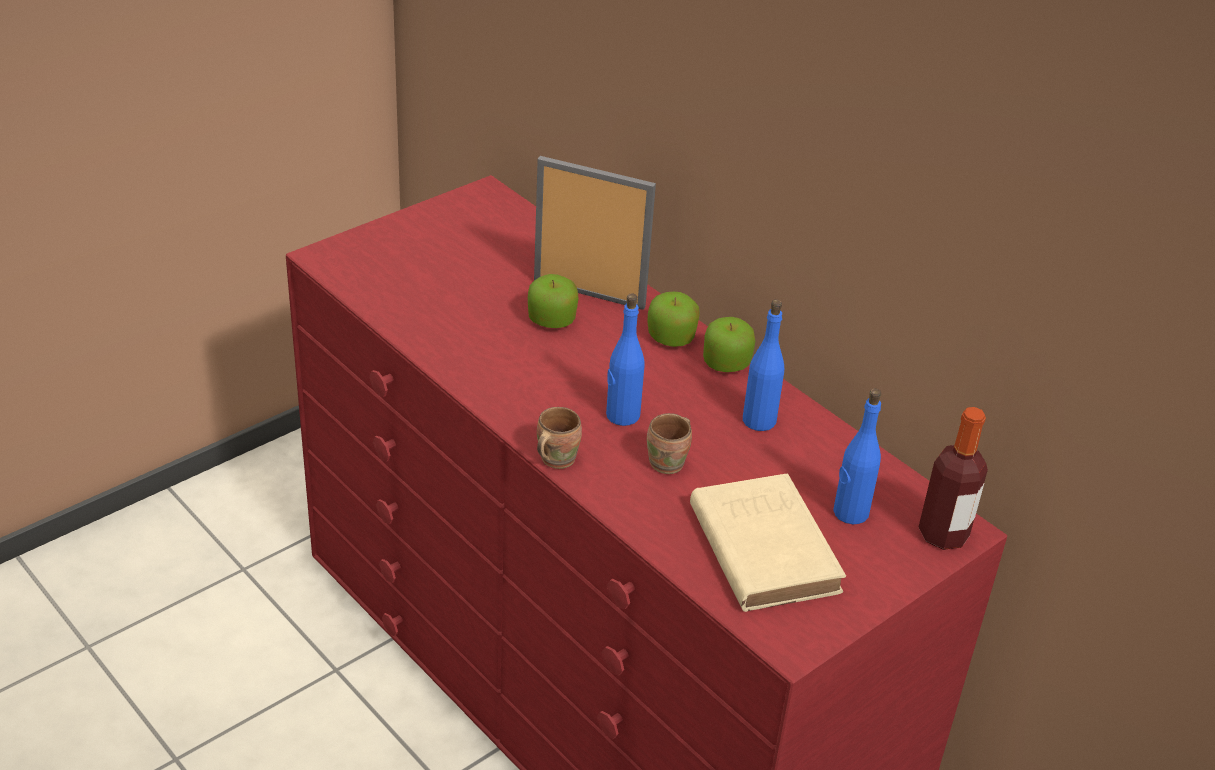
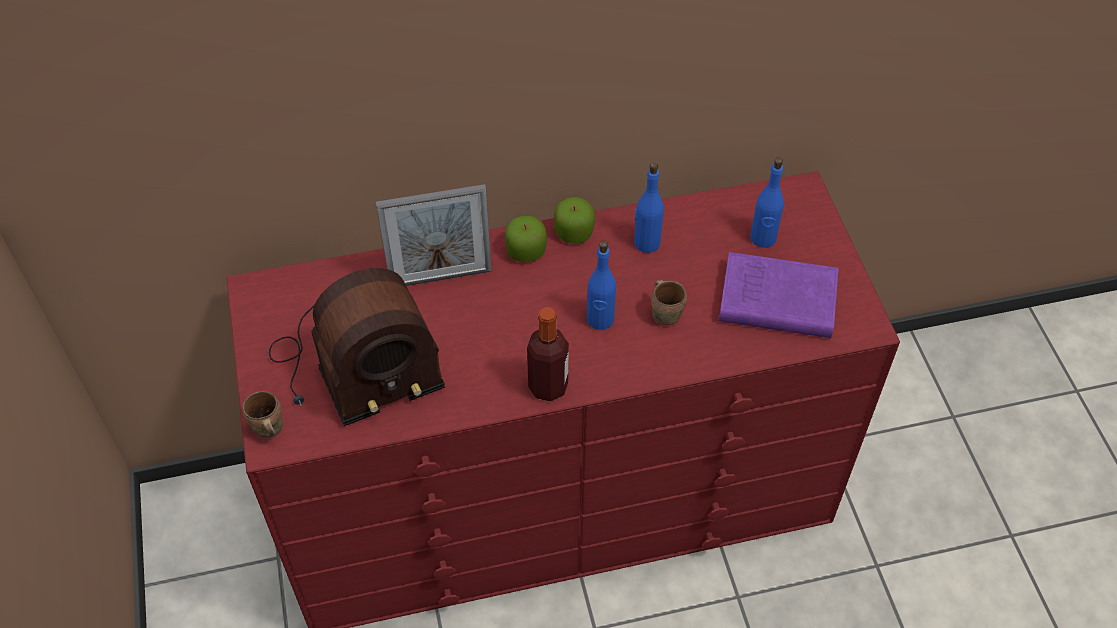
camera: 60 degrees left, 15 degrees up
(442, 275) = (354, 366): none -> radio
(552, 320) = (460, 315): apple -> none
(554, 458) = (628, 381): brown mug -> brown mug (267, 430)
(589, 293) = (441, 278): picture frame -> picture frame turned 150 degrees counterclockwise
(762, 546) = (773, 300): beige book -> purple book
(943, 534) = (804, 201): bottle -> bottle (548, 386)

